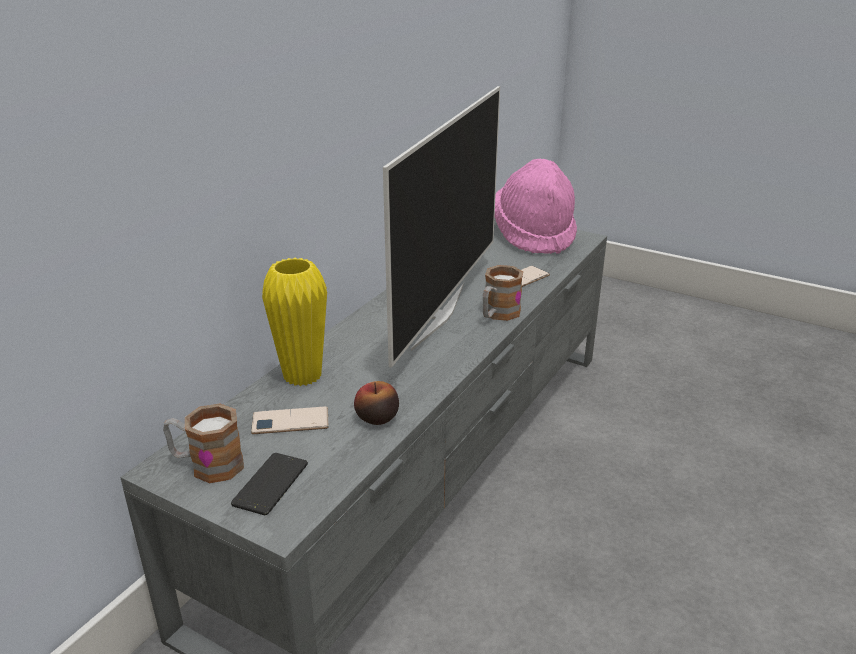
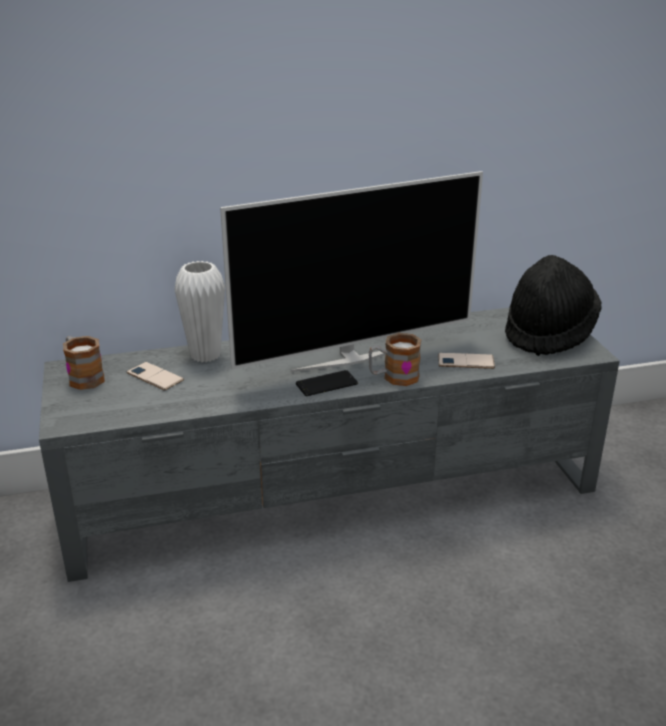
camera: 45 degrees right, 0 degrees up
(270, 484) = (91, 402): phone -> phone (326, 384)
(302, 376) = (205, 355): yellow vase -> white vase
(377, 417) = (198, 399): apple -> none
(534, 235) = (549, 333): pink hat -> black hat

